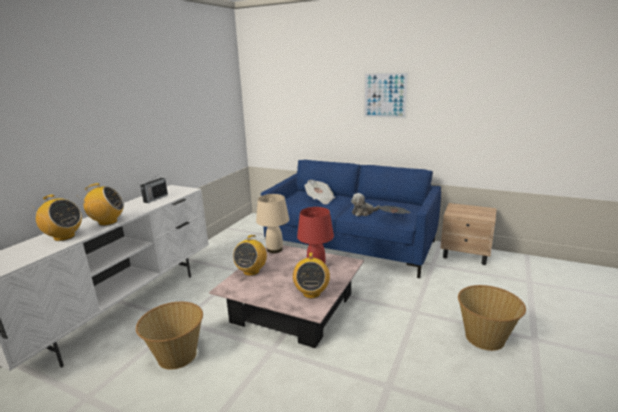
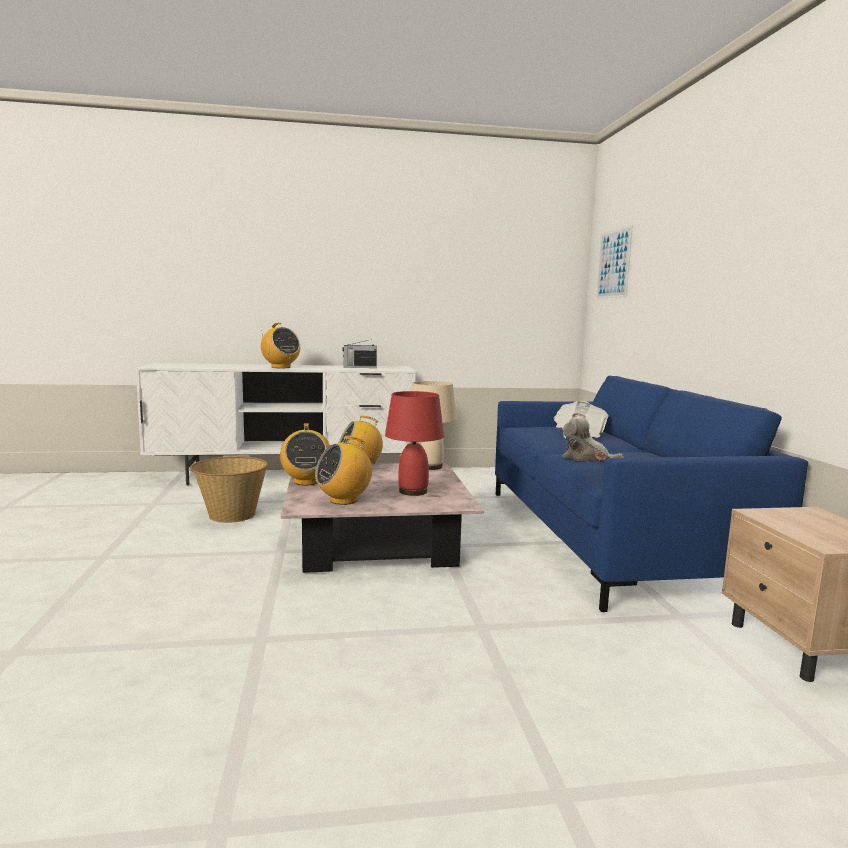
camera: 55 degrees right, 10 degrees down
(64, 237) = (236, 366): radio -> radio (306, 482)
(385, 95) = (739, 249): picture -> picture (613, 264)
(485, 337) = (484, 717): basket -> none

